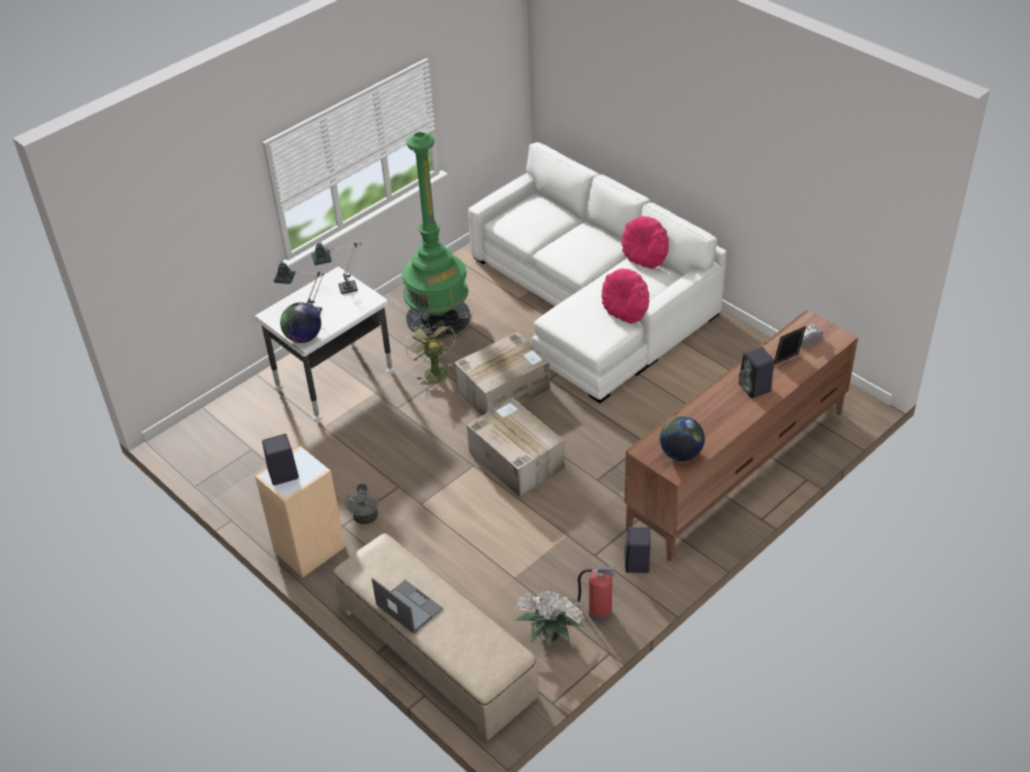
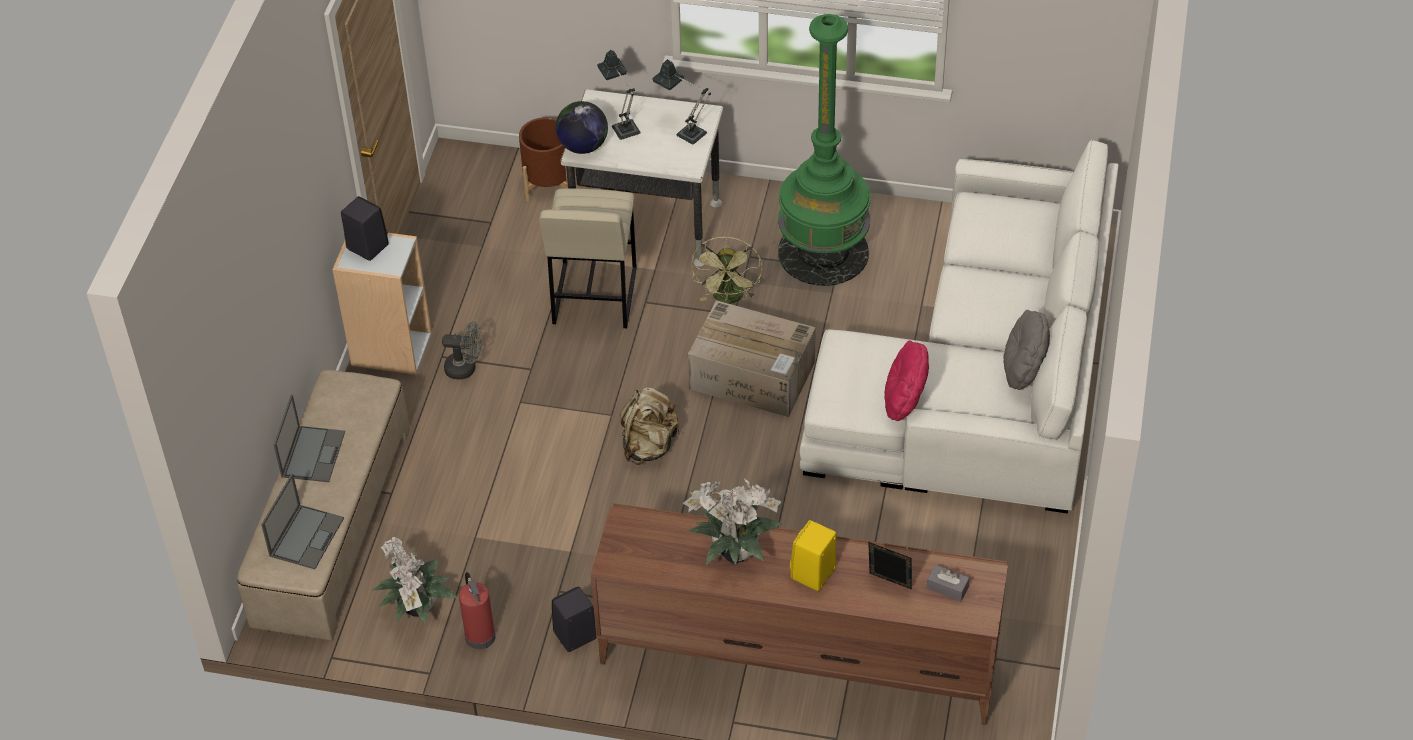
camera: 55 degrees right, 5 degrees up
(250, 407) = (548, 184): none -> brown planter
(365, 518) = (465, 368): grey fan -> grey fan turned 135 degrees counterclockwise
(369, 430) = (594, 298): none -> beige chair
(433, 371) = (729, 298): green fan -> green fan turned 150 degrees clockwise
(481, 642) = (307, 536): none -> laptop
(515, 459) = (649, 446): cardboard box -> beige backpack
(644, 260) = (1023, 372): pink pillow -> grey pillow
(681, 454) = (644, 554): globe -> none
(711, 414) = (732, 553): none -> potted plant
(755, 388) = (812, 574): black speaker -> yellow speaker

